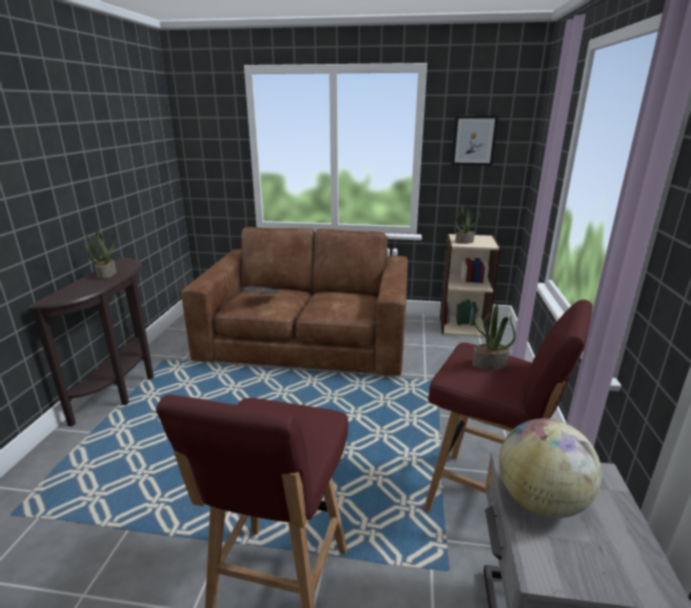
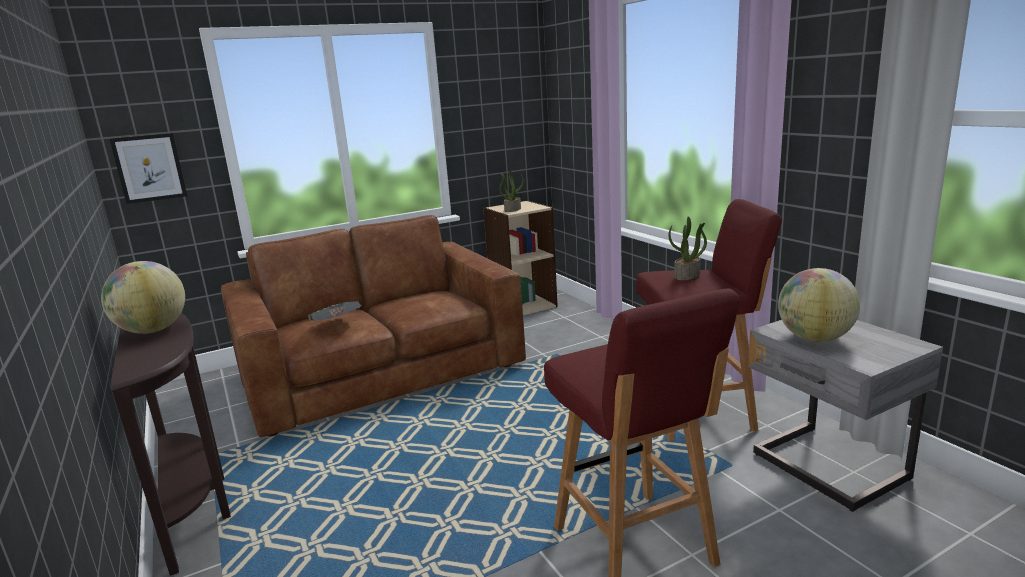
camera: 35 degrees left, 5 degrees down
(106, 274) = (153, 330): potted plant -> globe
(474, 140) = (491, 102): picture -> picture (149, 168)

